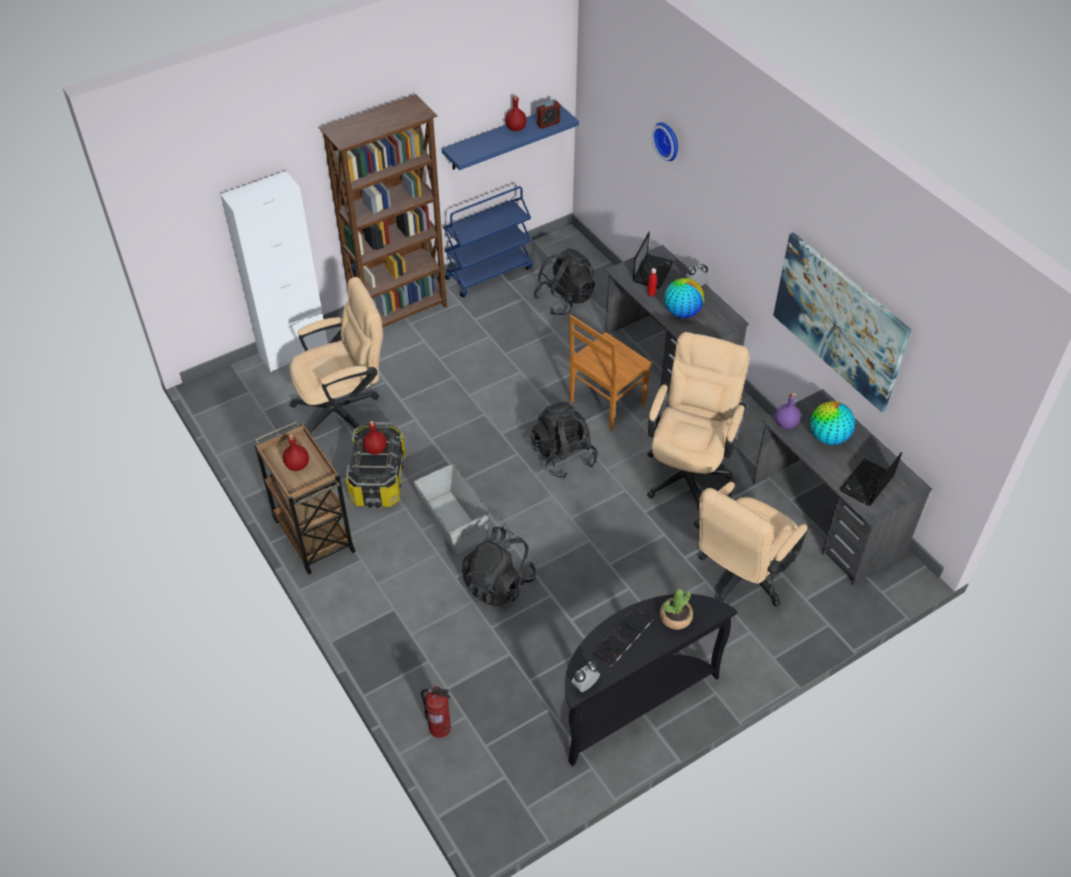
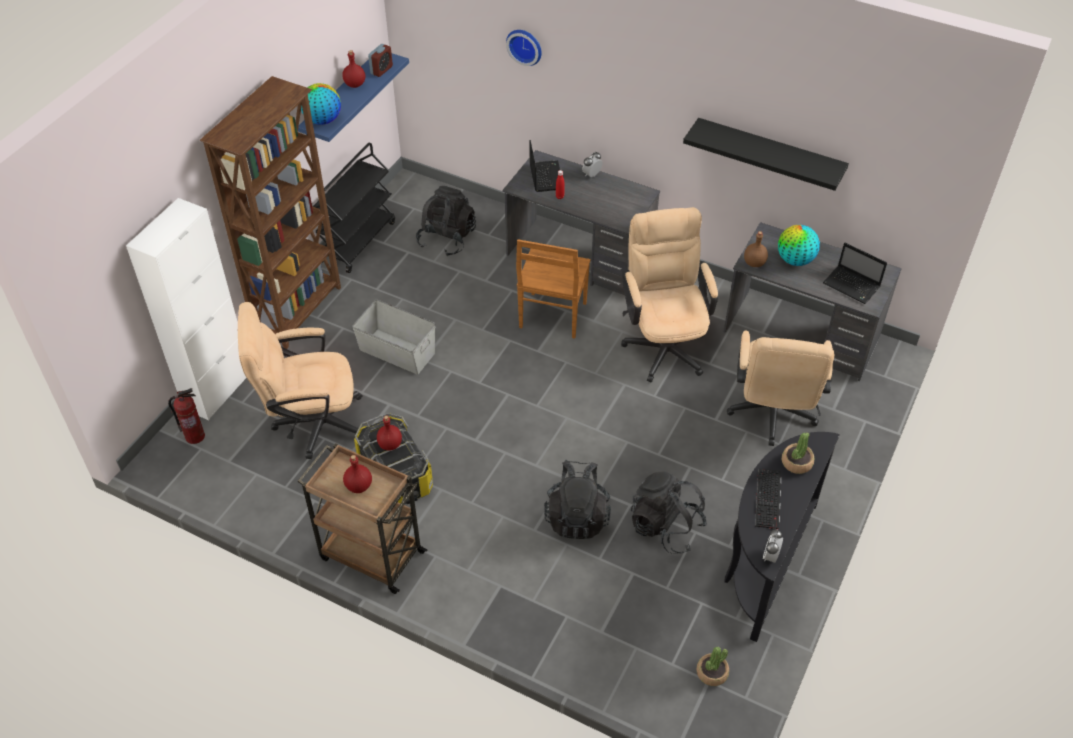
camera: 30 degrees left, 0 degrees up
(344, 408) = (311, 423): beige office chair -> beige office chair turned 135 degrees counterclockwise
(440, 727) = (621, 669): fire extinguisher -> fire extinguisher (195, 436)
(453, 521) = (495, 481): grey storage box -> grey storage box (397, 351)
(489, 273) = (357, 241): blue cart -> black cart
(513, 771) = (712, 673): none -> potted plant
(563, 456) = (549, 378): black backpack -> black backpack (665, 527)
(682, 312) = (598, 202): globe -> globe (322, 120)
(786, 423) = (754, 263): purple bottle -> brown bottle
(839, 321) = (769, 153): picture -> black shelf
(866, 484) = (852, 286): laptop -> laptop turned 60 degrees counterclockwise

